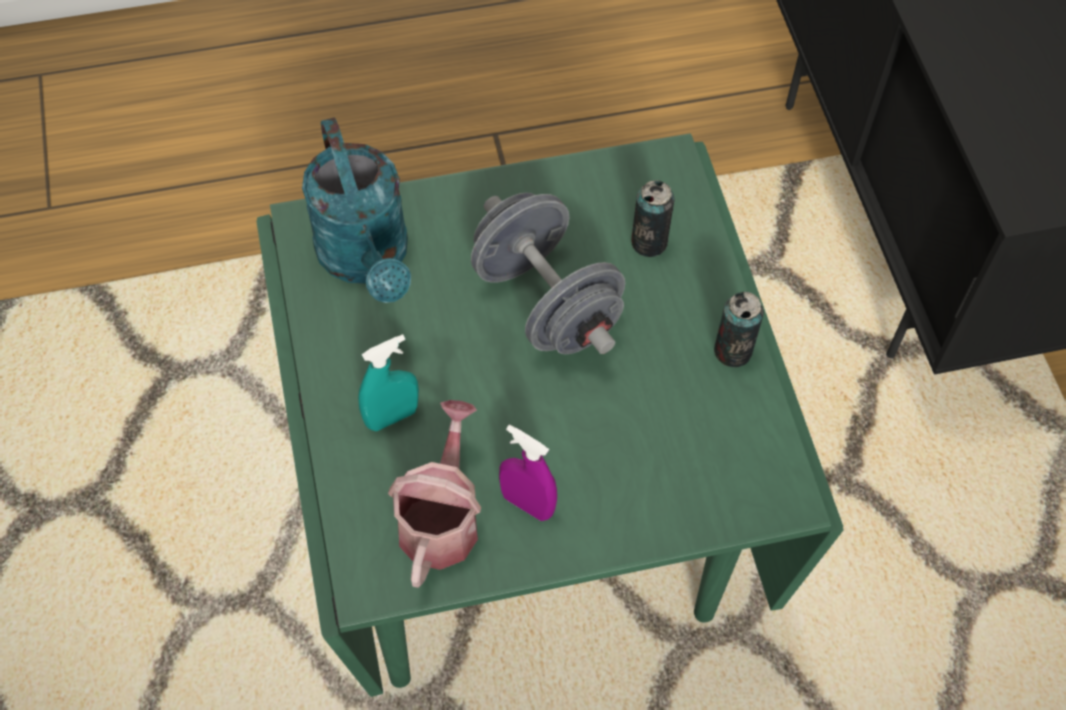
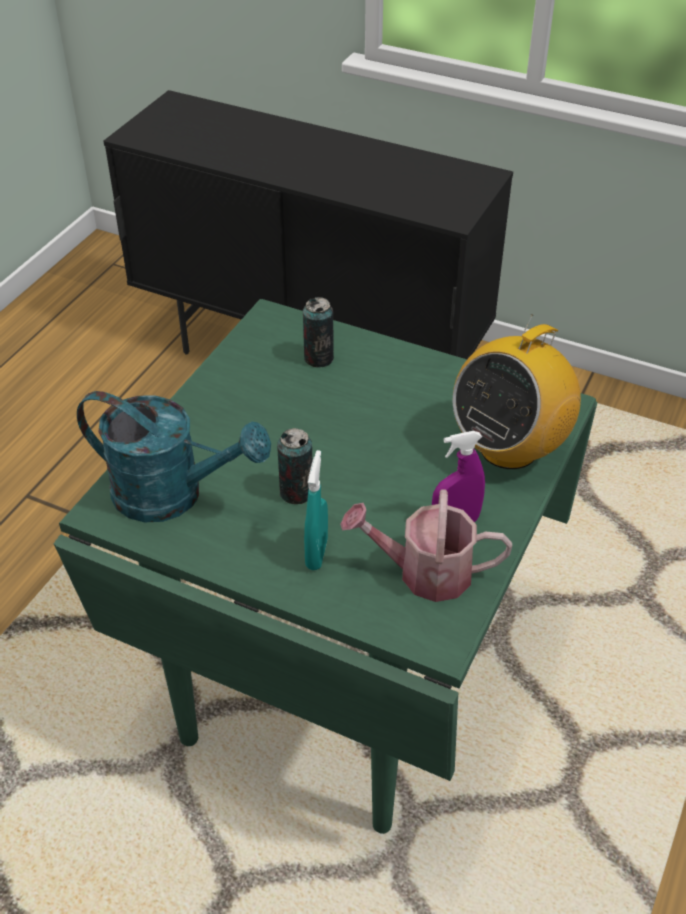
camera: 50 degrees left, 15 degrees down
(441, 518) = (424, 572): watering can -> watering can turned 45 degrees counterclockwise
(546, 303) = (311, 428): grey dumbbell -> none
(673, 488) = (509, 448): none -> radio
(732, 351) = (436, 368): can -> can (296, 492)

